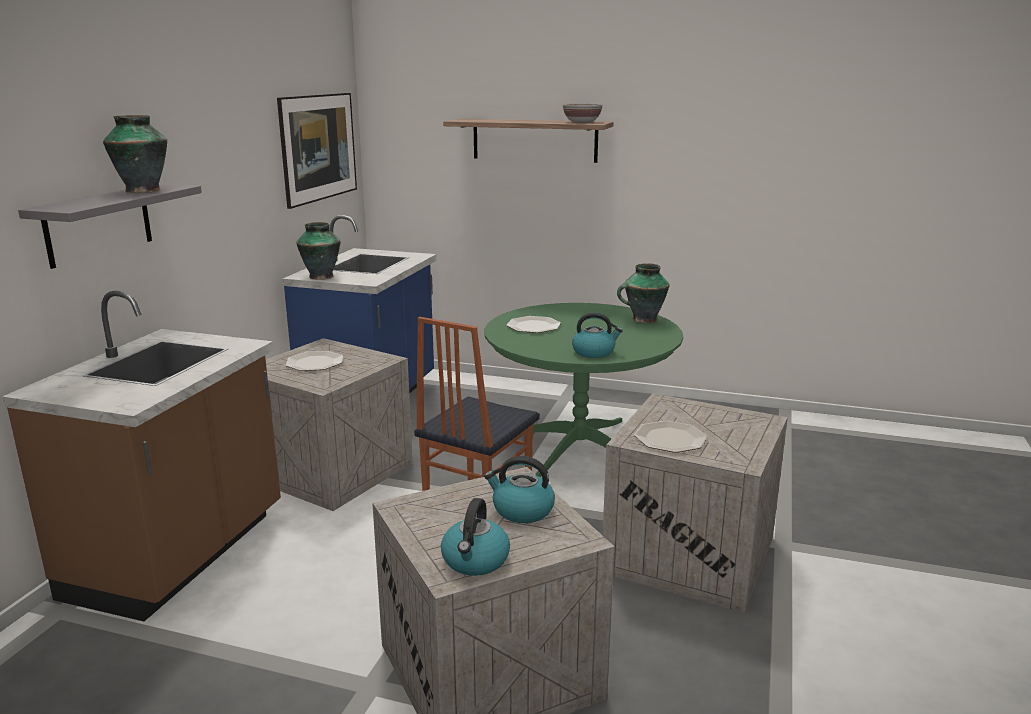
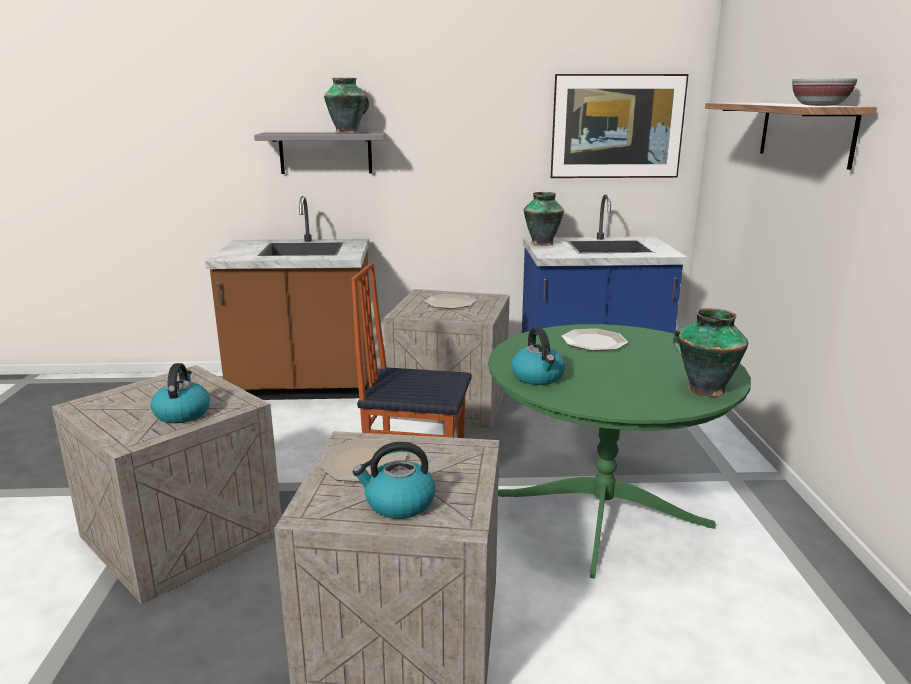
camera: 70 degrees right, 0 degrees up
(475, 561) = (100, 409): kettle -> kettle (398, 503)

